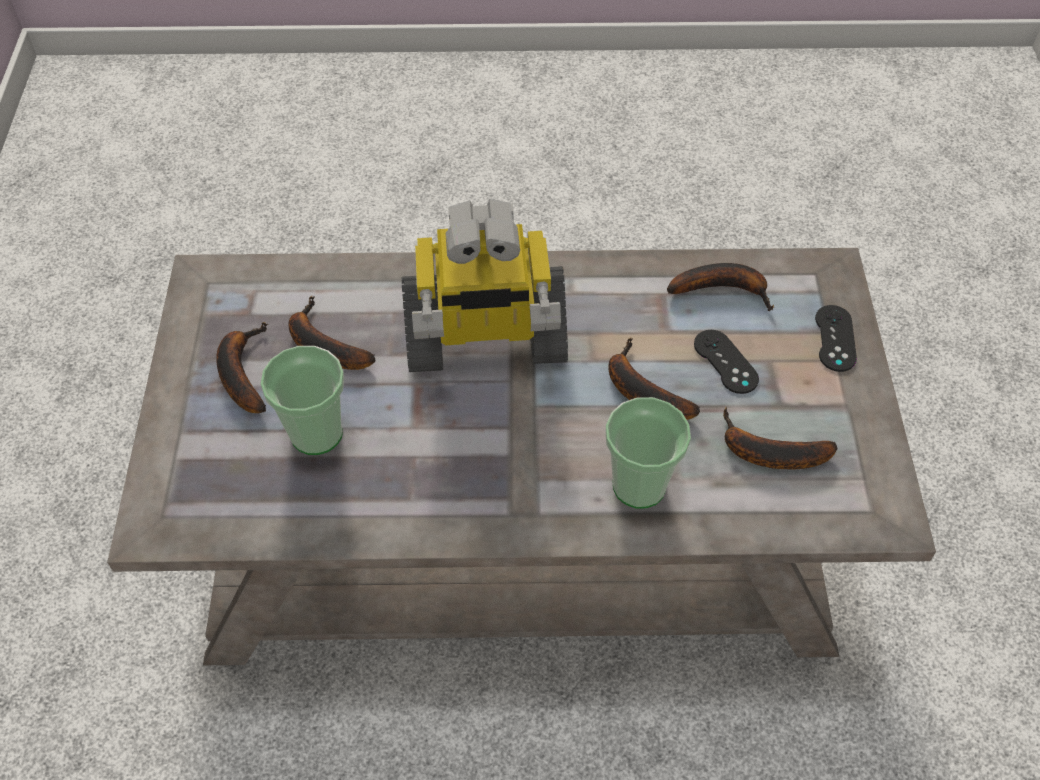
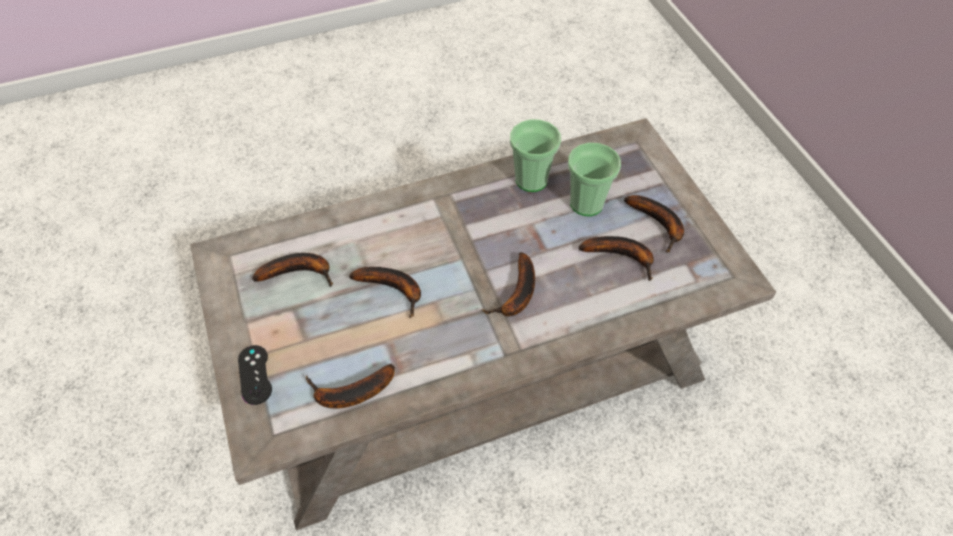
camera: 160 degrees right, 0 degrees up
(484, 338) = (517, 295): toy robot -> banana
(639, 485) = (378, 229): cup -> cup (531, 180)
(725, 362) = (338, 329): black game controller -> none

